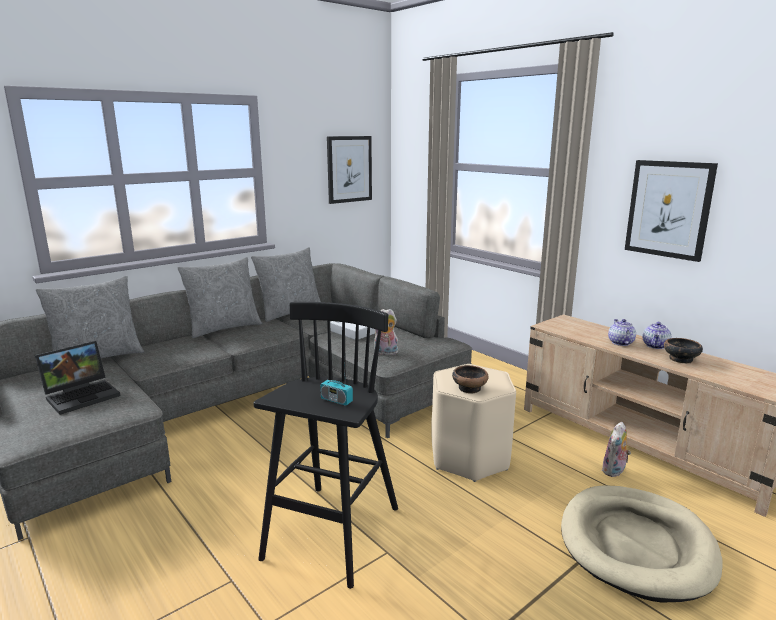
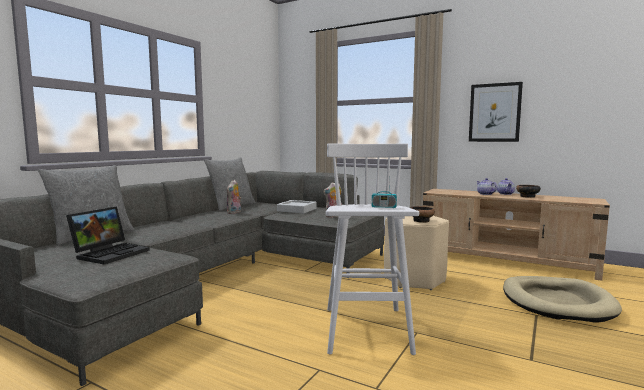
camera: 20 degrees left, 10 degrees down
(224, 328) = (188, 215): grey pillow -> none
(331, 535) = (367, 331): black stool -> white stool
(349, 169) = (256, 107): picture -> none
(614, 471) = (505, 274): plush toy -> plush toy (234, 212)

